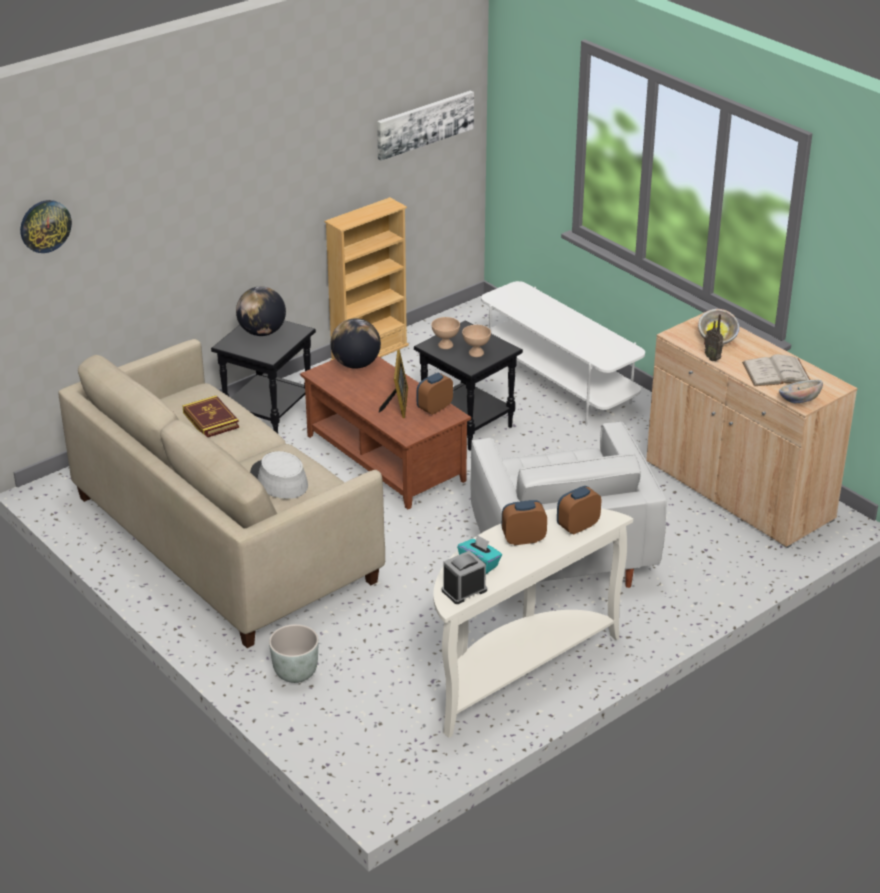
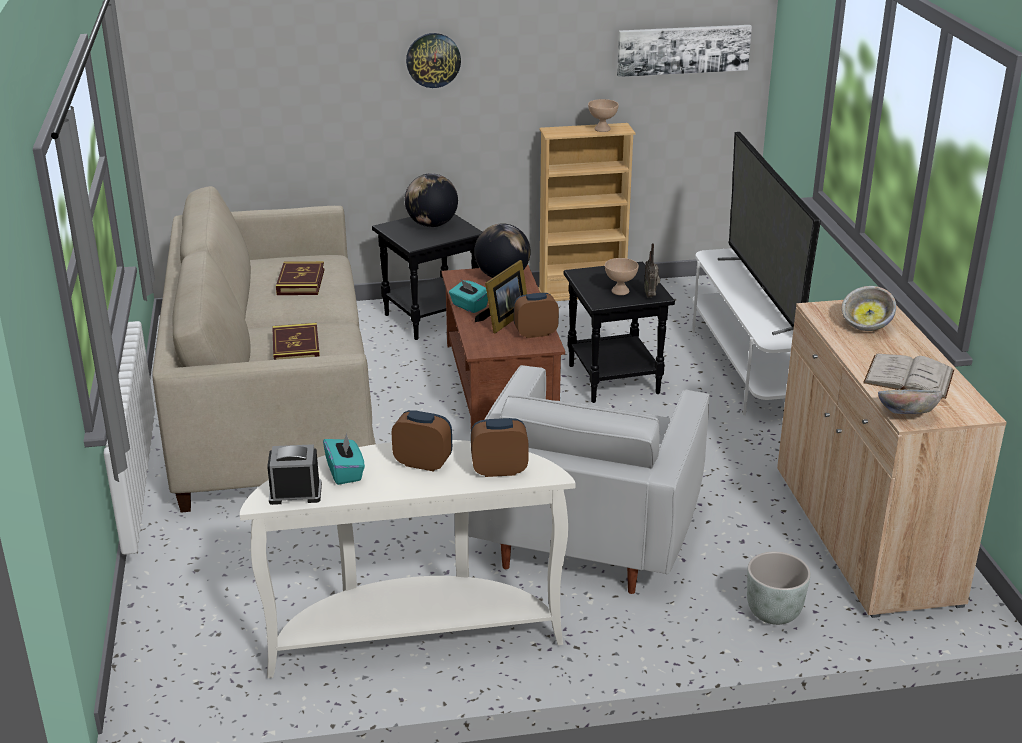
camera: 30 degrees right, 5 degrees down
(45, 226) = (197, 44): wall clock -> wall clock (433, 60)
(278, 480) = (296, 348): grey hat -> book
(295, 673) = (195, 552): grey planter -> grey planter (772, 613)
(358, 400) = (469, 306): none -> turquoise tissue box
(446, 345) = (596, 277): beige bowl -> beige bowl (602, 129)
(563, 321) = (763, 293): none -> television
(713, 358) = (840, 342): radio -> radio (651, 295)

